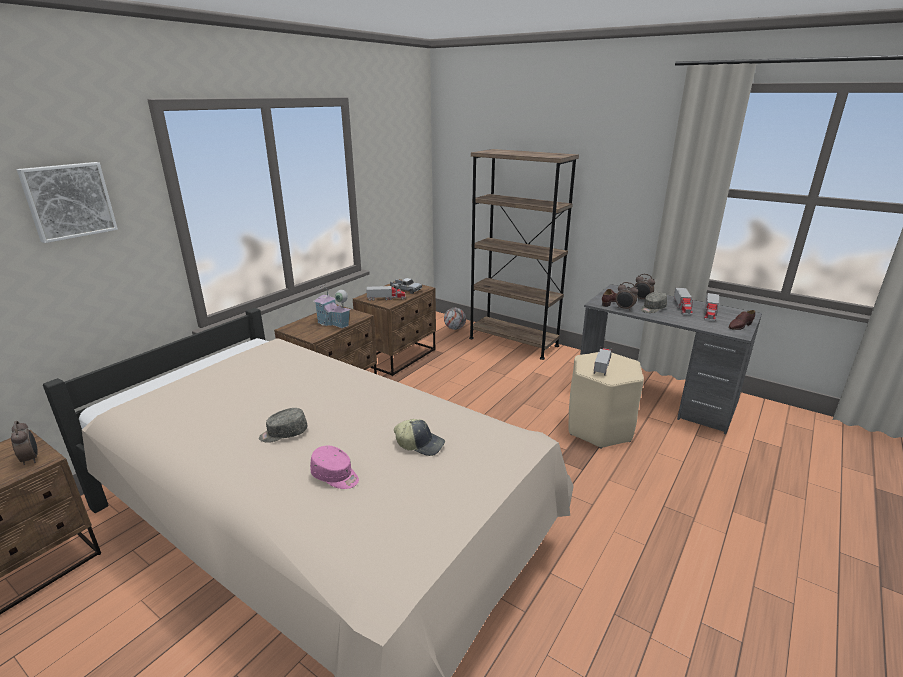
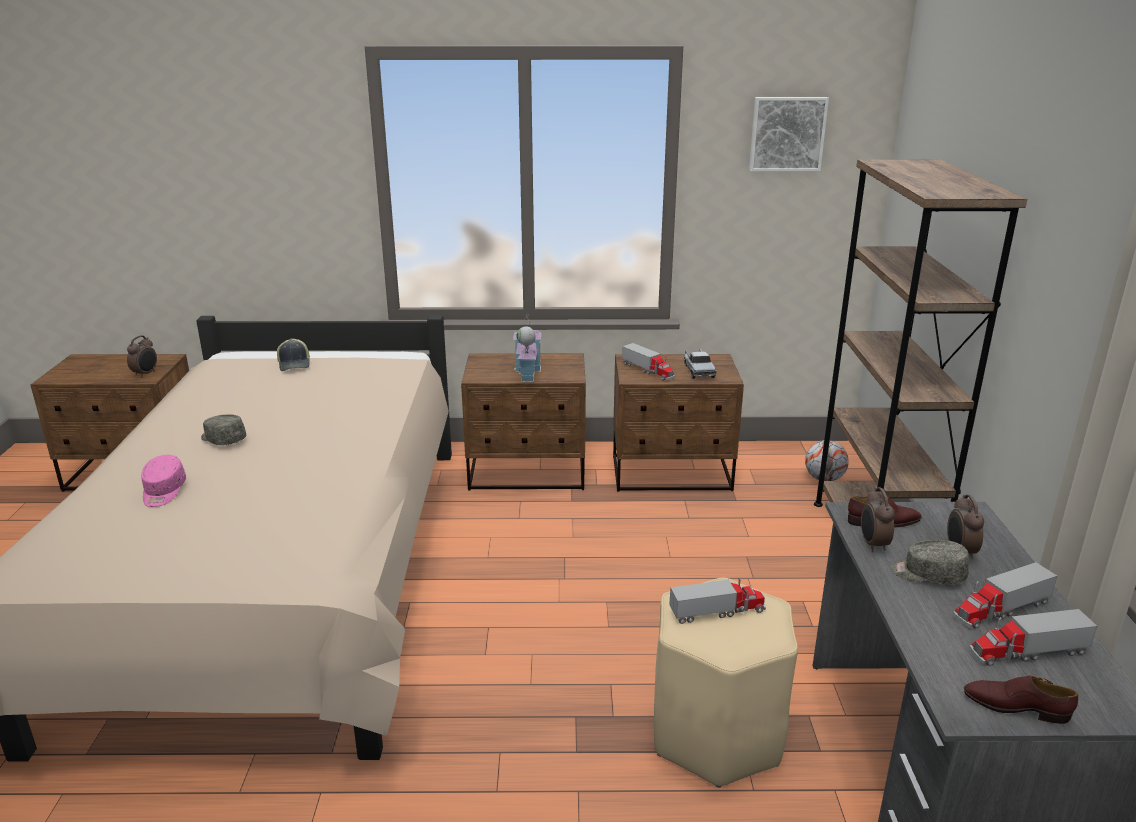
camera: 55 degrees right, 0 degrees up
(68, 201) = (267, 147): picture -> picture (787, 134)
(420, 444) = (253, 513): cap -> cap (295, 364)

